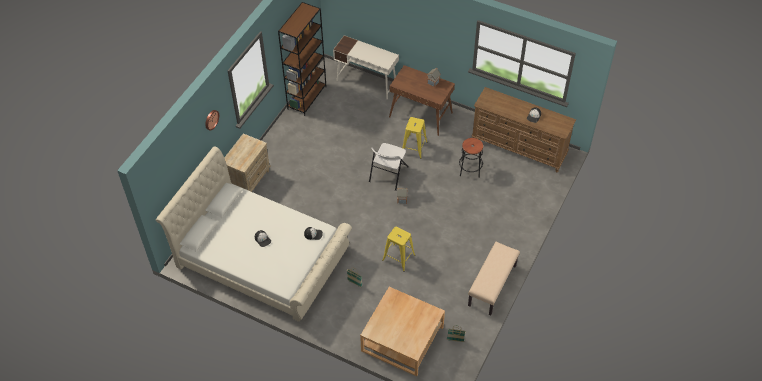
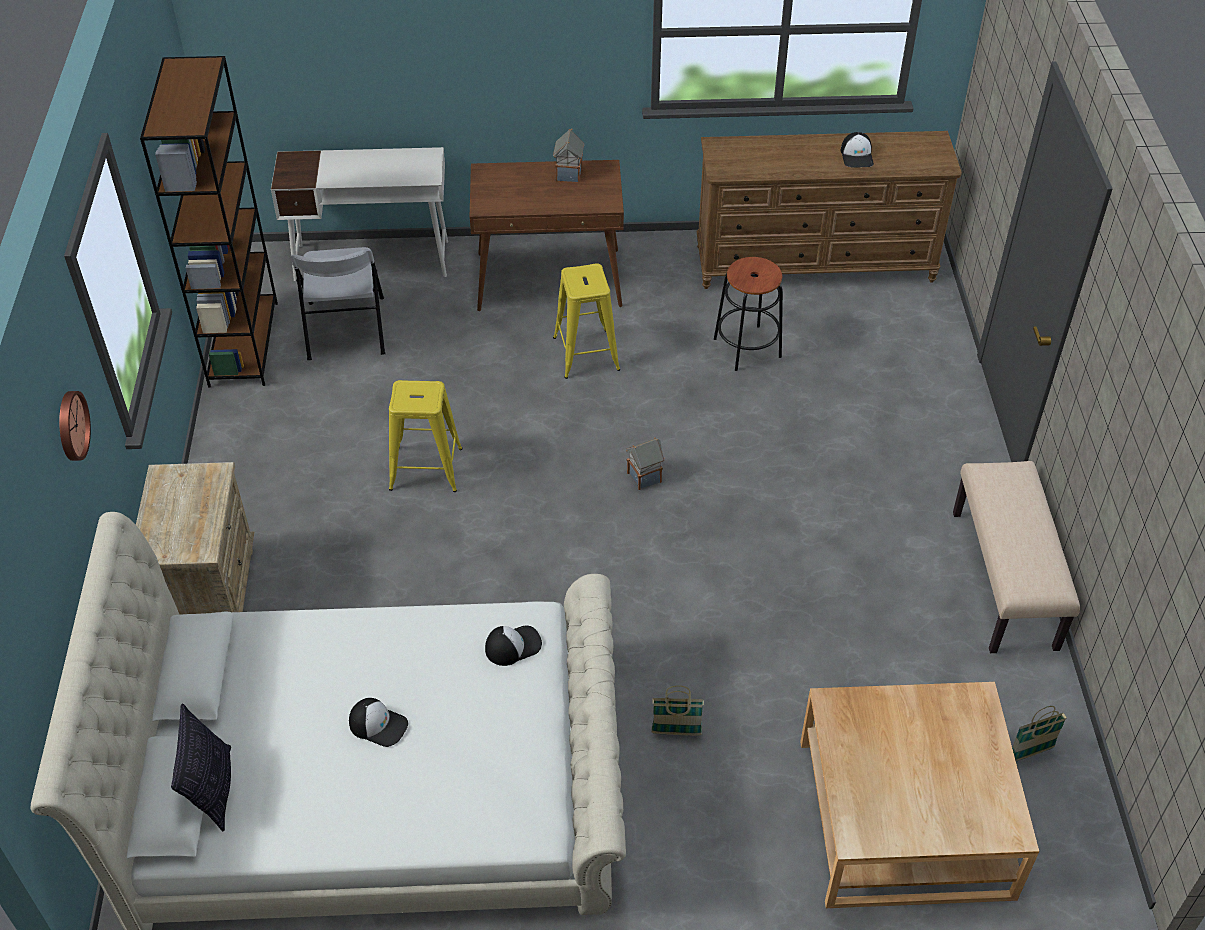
camera: 30 degrees left, 5 degrees down
(210, 236) = (212, 789): none -> pillow
(388, 174) = (568, 434): white chair -> white chair (346, 328)
(398, 258) = (739, 616): yellow stool -> yellow stool (426, 469)

